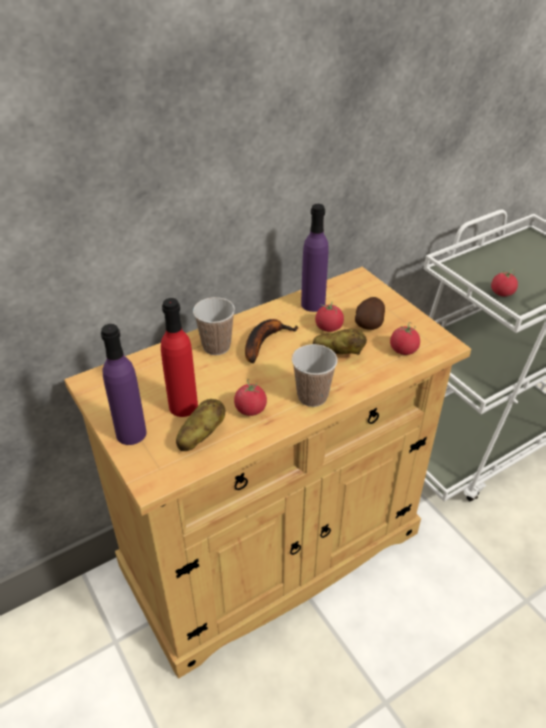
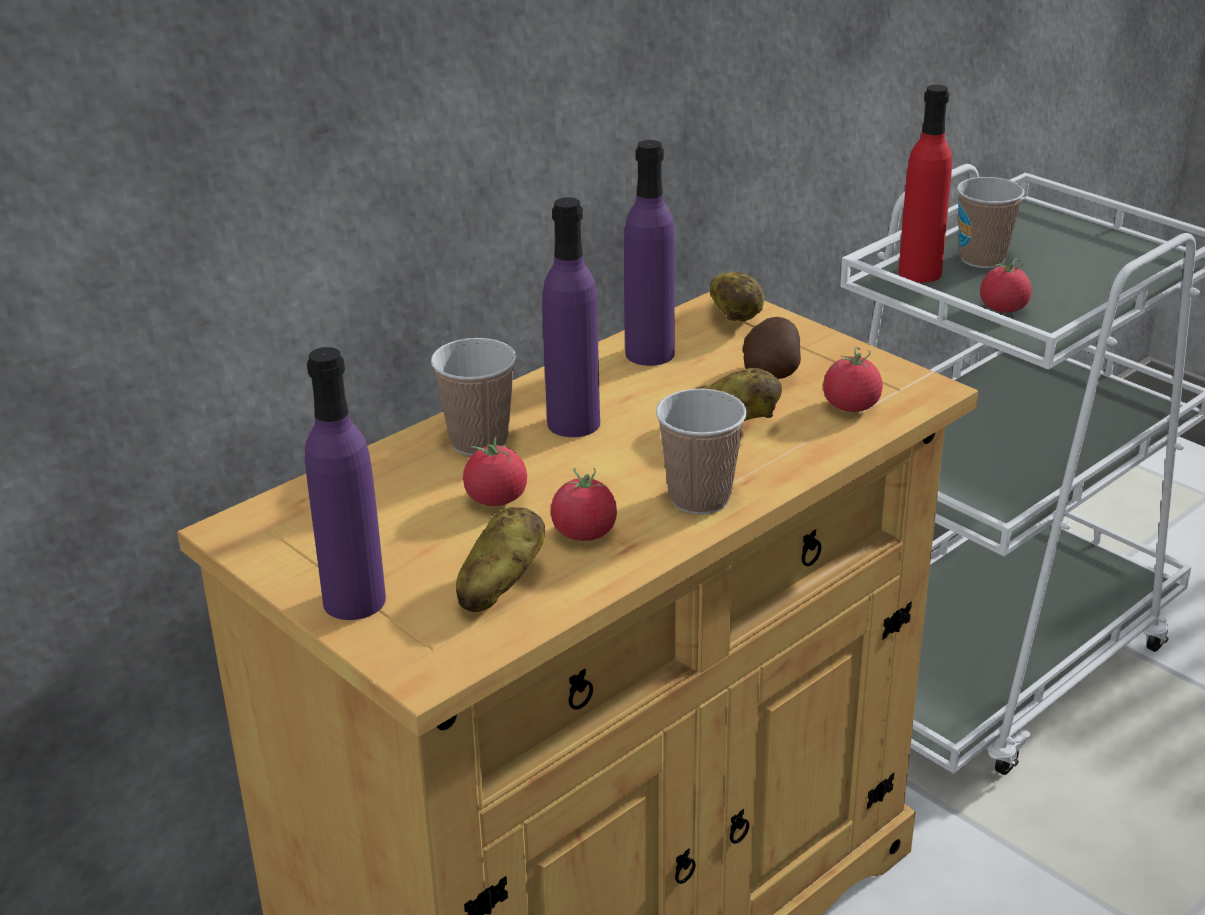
camera: 10 degrees left, 10 degrees down
(183, 406) = (446, 544): red bottle -> red bottle (919, 273)
(264, 341) = (573, 423): banana -> purple bottle
(328, 328) = (694, 387): tomato -> tomato (496, 499)
(361, 288) = (735, 318): none -> potato
(499, 261) = (982, 259): none -> cup

